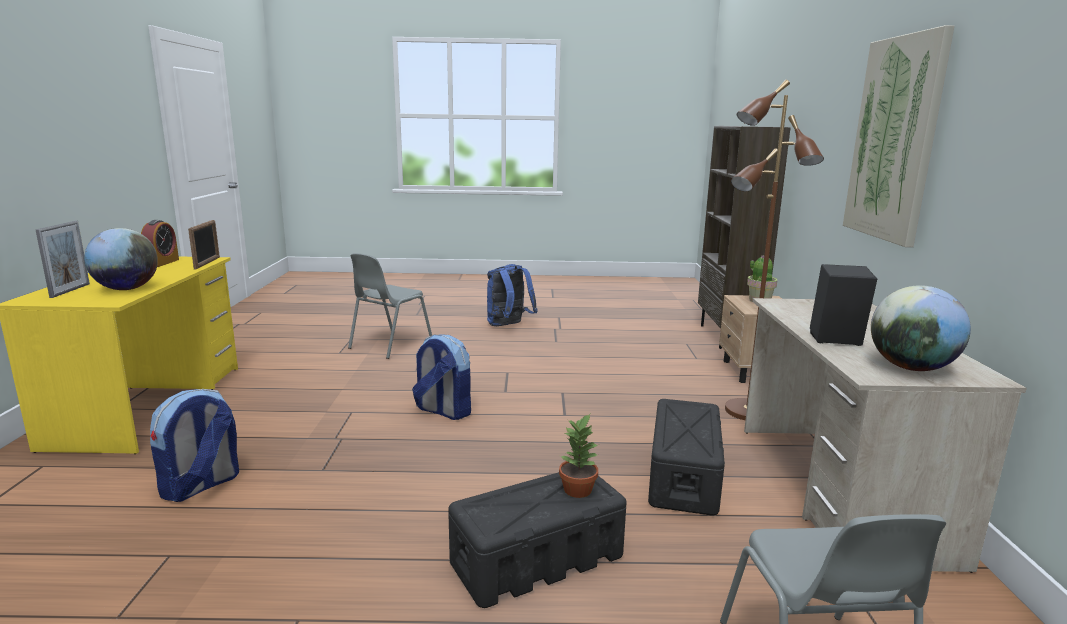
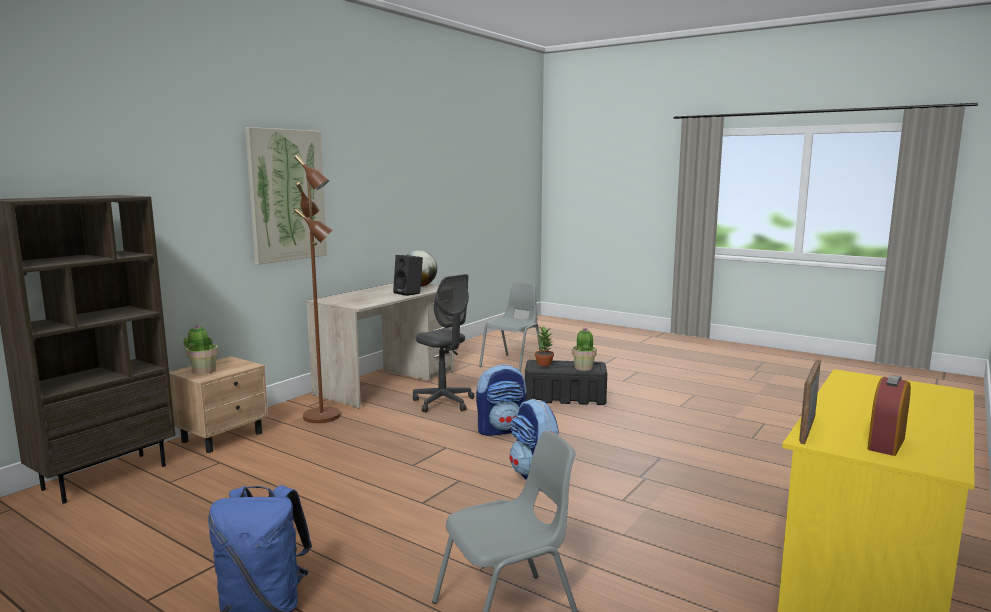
camera: 145 degrees left, 5 degrees down
(70, 290) = (926, 398): picture frame -> none
(126, 289) = (859, 391): globe -> none
(201, 486) = (751, 469): backpack -> backpack (501, 430)
(499, 502) = (583, 367): none -> potted plant
(683, 475) = (443, 402): black storage box -> grey office chair

